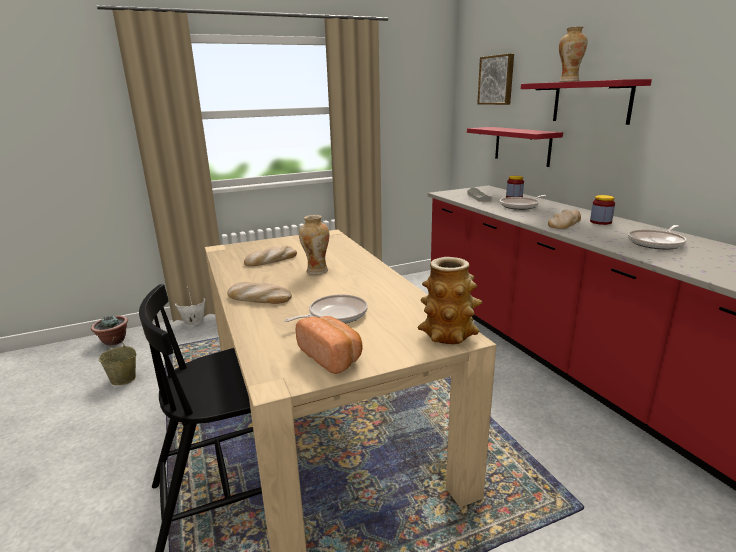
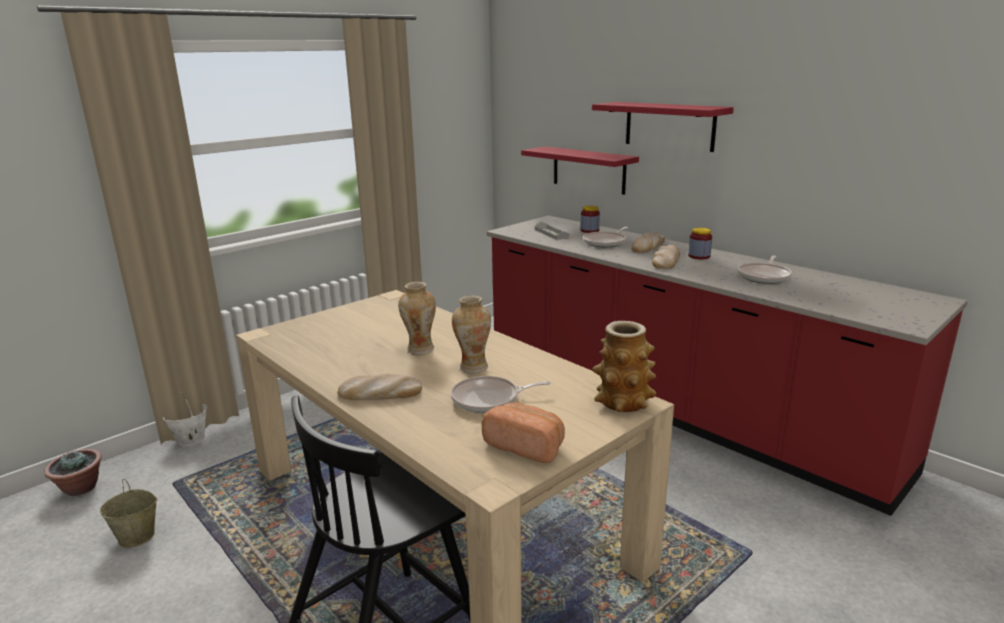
camera: 20 degrees left, 0 degrees up
(271, 260) = (348, 342): bread -> bread (648, 246)
(335, 315) = (489, 400): frying pan -> frying pan turned 135 degrees counterclockwise
(497, 80) = (549, 92): picture -> none
(568, 81) = (645, 104): vase -> vase (473, 367)

